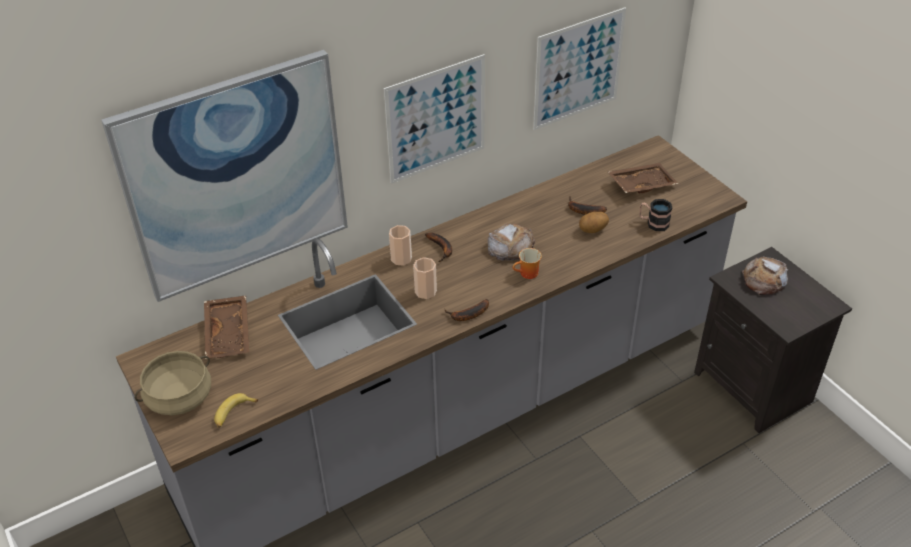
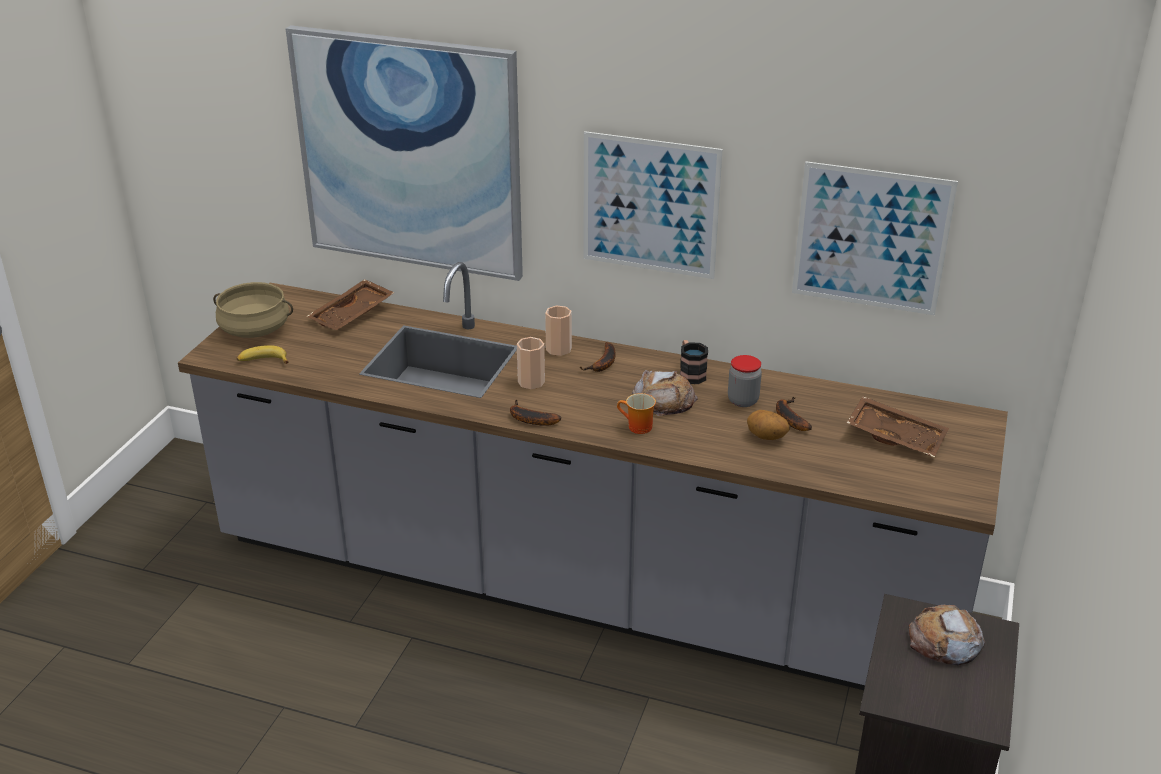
camera: 50 degrees right, 10 degrees down
(547, 217) = (743, 400): none -> jar
(653, 223) = (841, 472): mug -> mug (690, 373)

